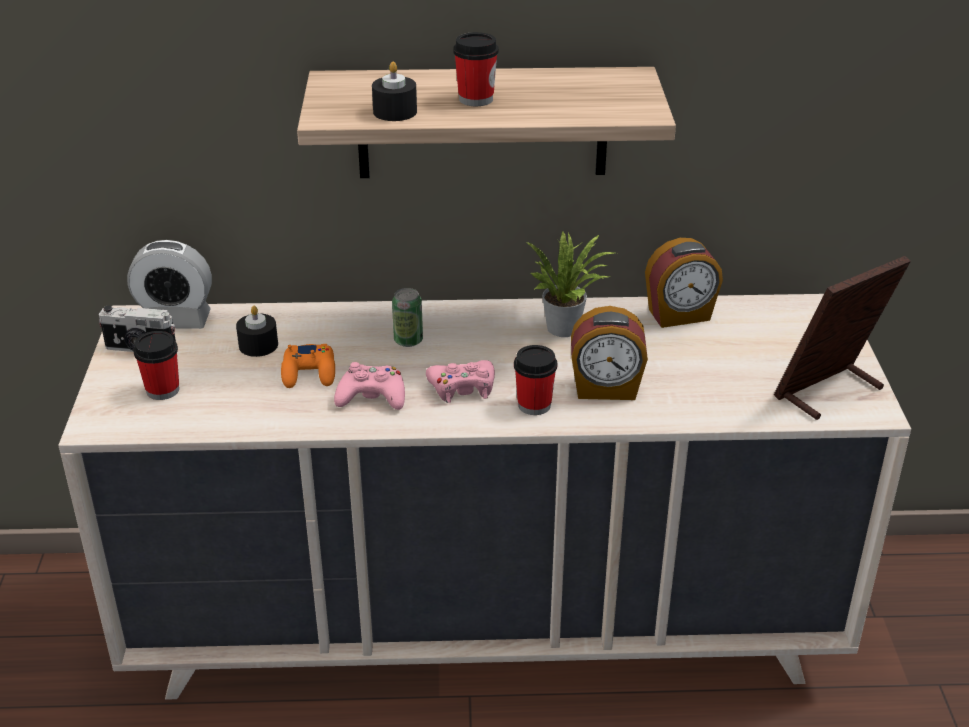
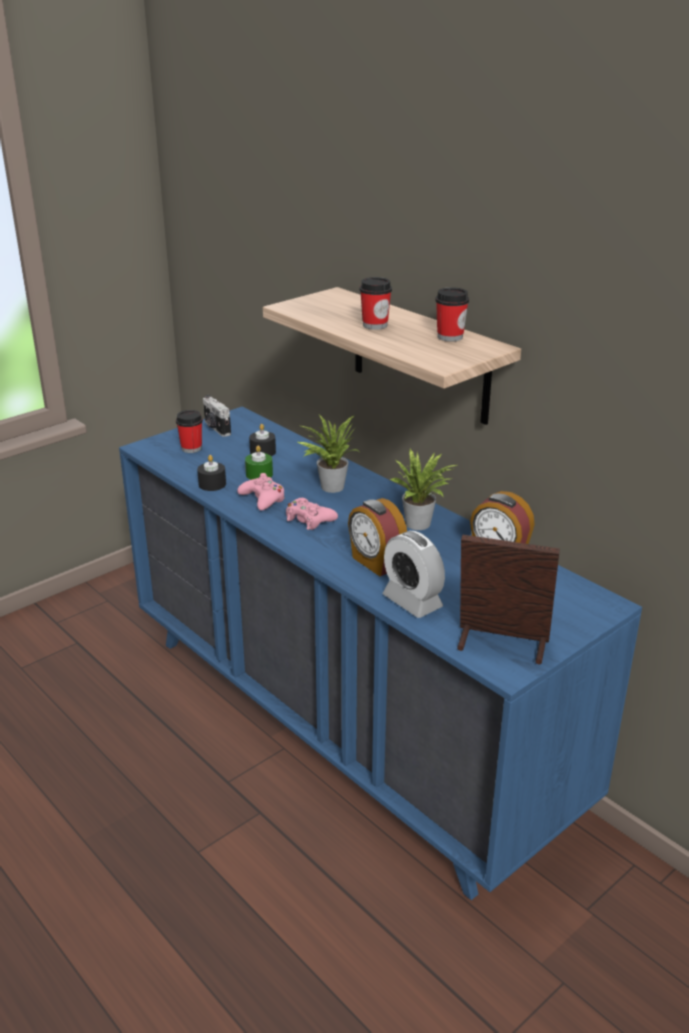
camera: 50 degrees right, 5 degrees down
(176, 320) = (253, 424): alarm clock -> alarm clock (412, 601)
(309, 372) = (259, 474): orange game controller -> green candle
(395, 112) = (322, 315): black candle -> black candle (212, 484)
(408, 340) = (329, 486): can -> potted plant
(486, 624) = (345, 723): beige dresser -> blue dresser
(534, 405) = (325, 547): cup -> cup (450, 337)

